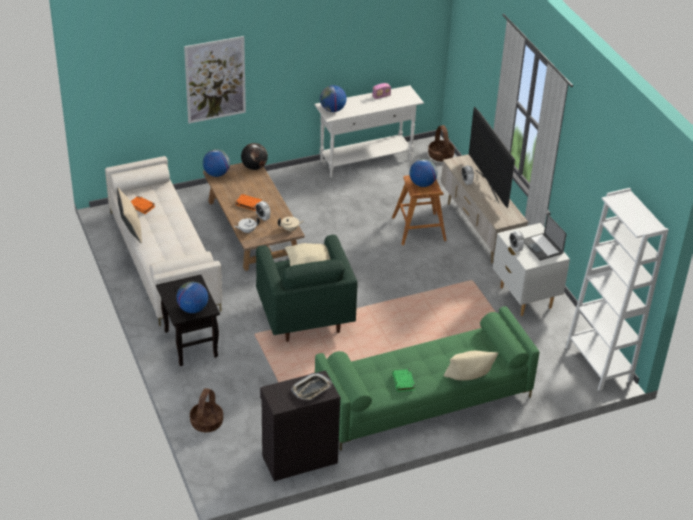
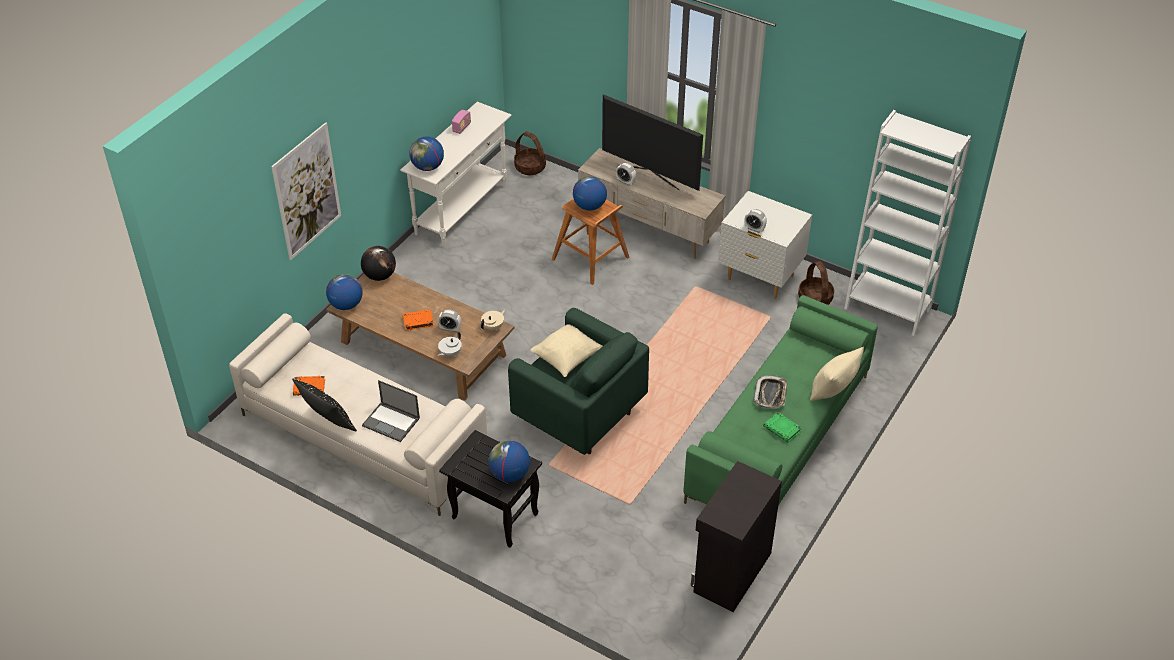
camera: 35 degrees left, 5 degrees up
(131, 231) = (328, 423): beige pillow -> black pillow
(207, 422) = (603, 592): basket -> basket (815, 298)
(311, 389) = (747, 489): tray -> tray (770, 394)
(542, 247) = (777, 215): laptop -> laptop (391, 422)

